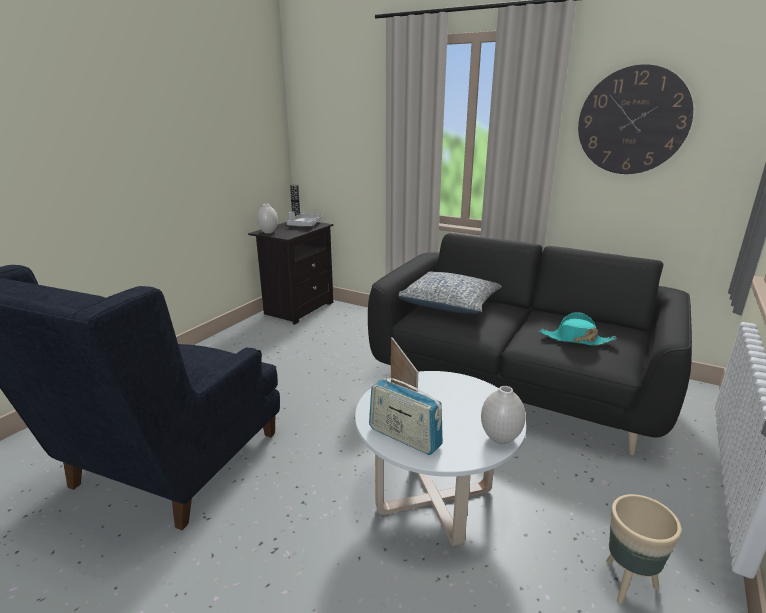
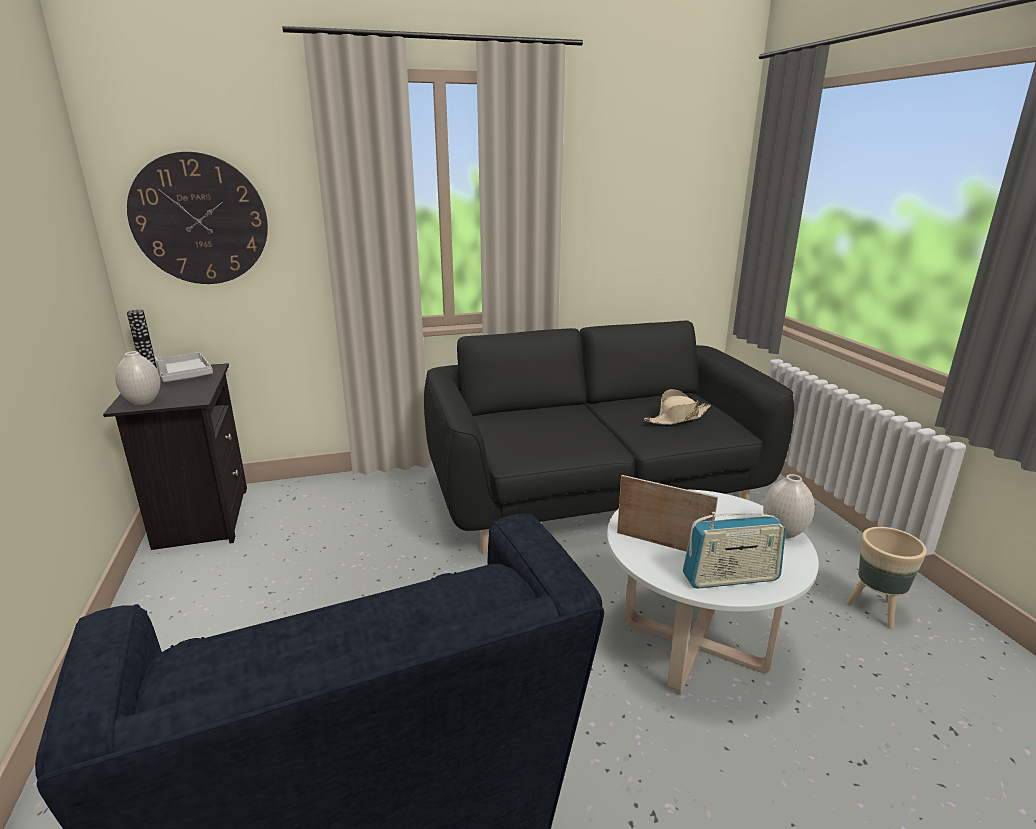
camera: 45 degrees left, 0 degrees up
(450, 304) = (517, 425): pillow -> none
(576, 339) = (677, 418): turquoise hat -> beige hat
(633, 121) = (623, 181): wall clock -> wall clock (200, 220)

